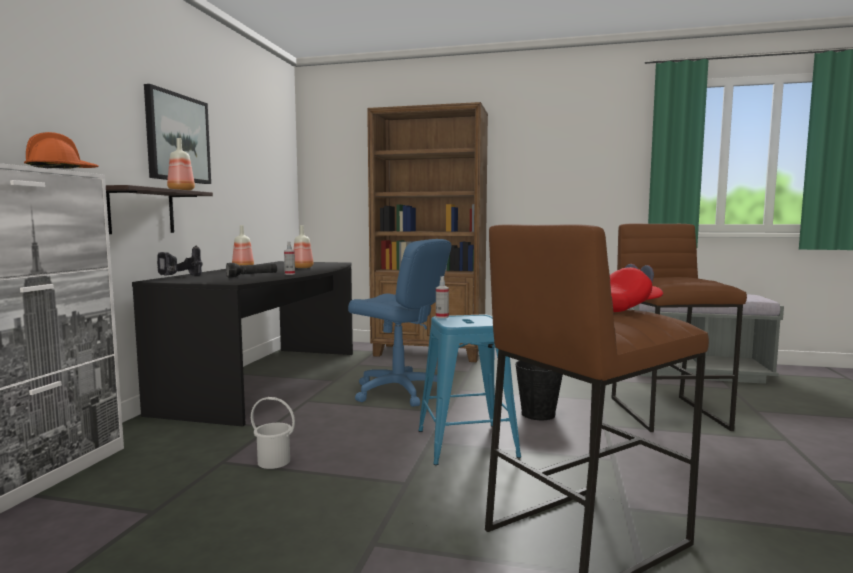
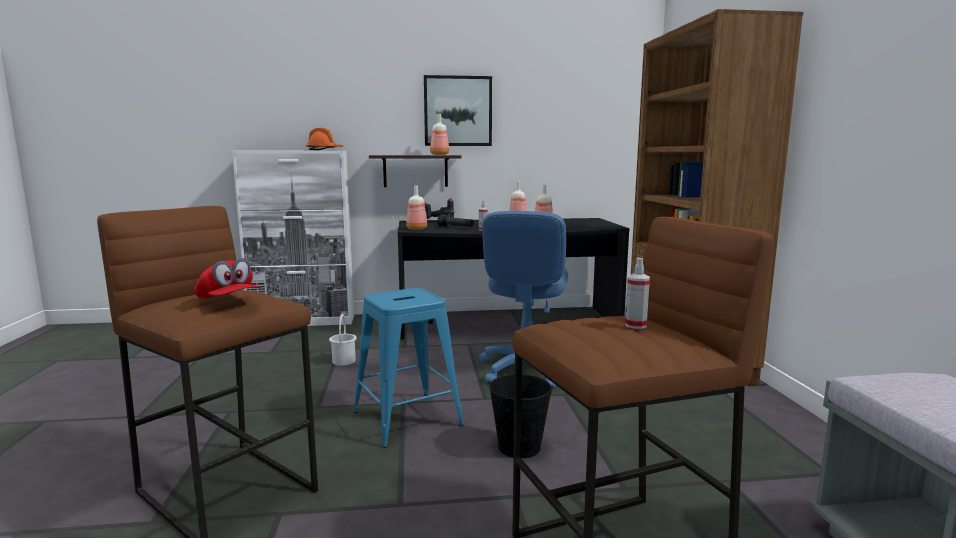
camera: 70 degrees right, 5 degrees up
(231, 281) = (416, 229): none -> bottle
(442, 317) = (413, 289): spray bottle -> spray bottle (635, 325)

